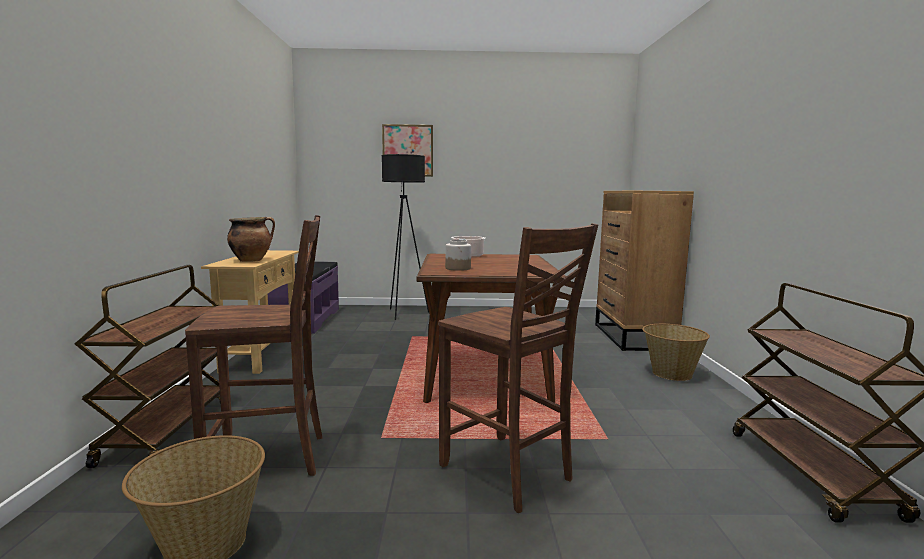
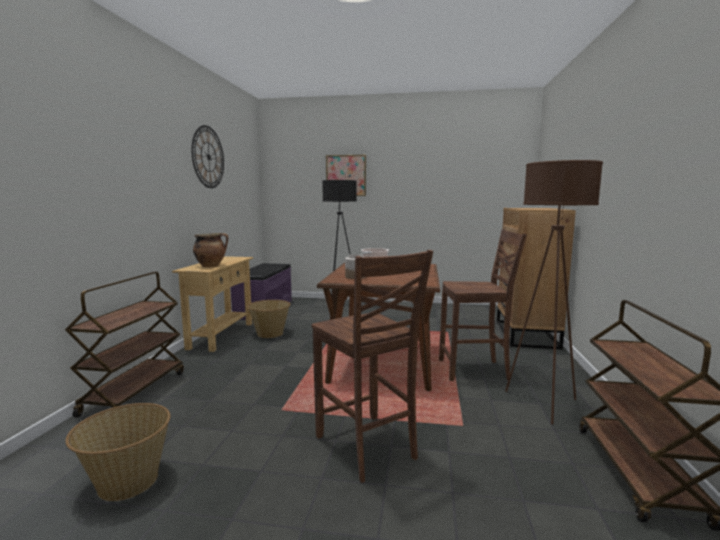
camera: 10 degrees right, 0 degrees up
(239, 117) = (208, 157): none -> wall clock
(269, 459) = (195, 420): brown chair -> brown chair (475, 370)
(671, 373) = (546, 370): basket -> basket (270, 333)
(683, 409) = (543, 404): none -> brown floor lamp

